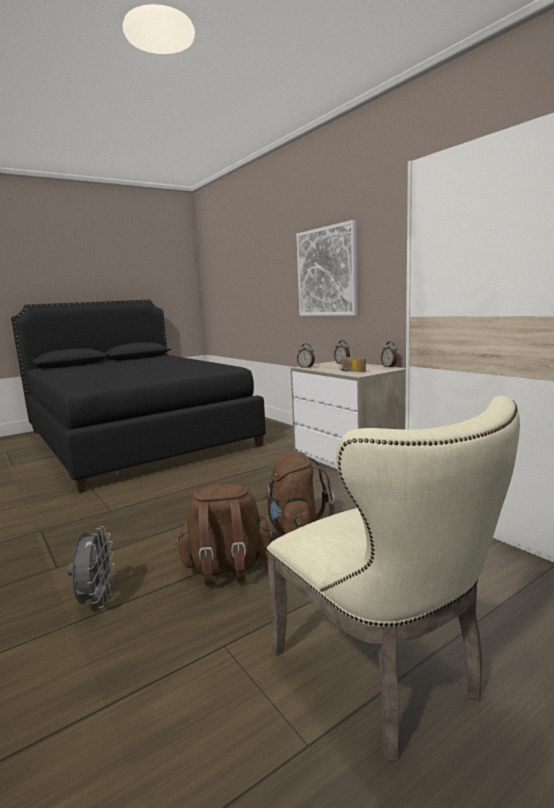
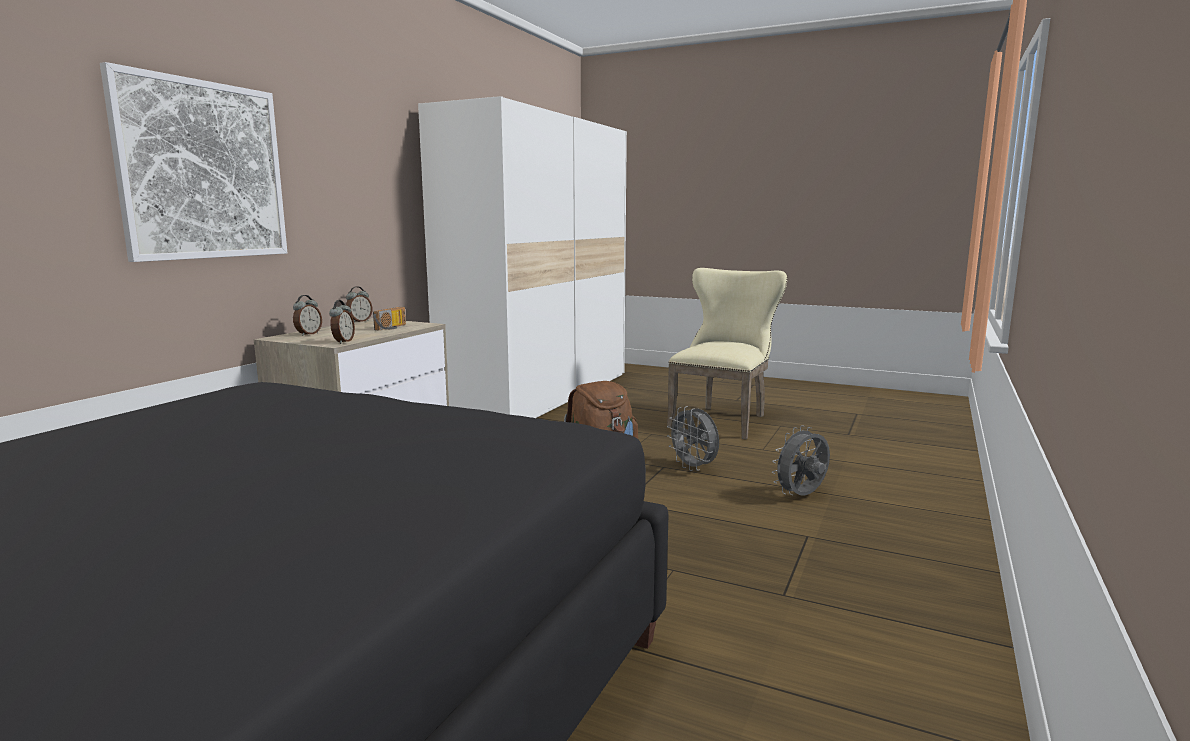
camera: 120 degrees left, 0 degrees up
(226, 568) = (694, 467): brown backpack -> grey fan

